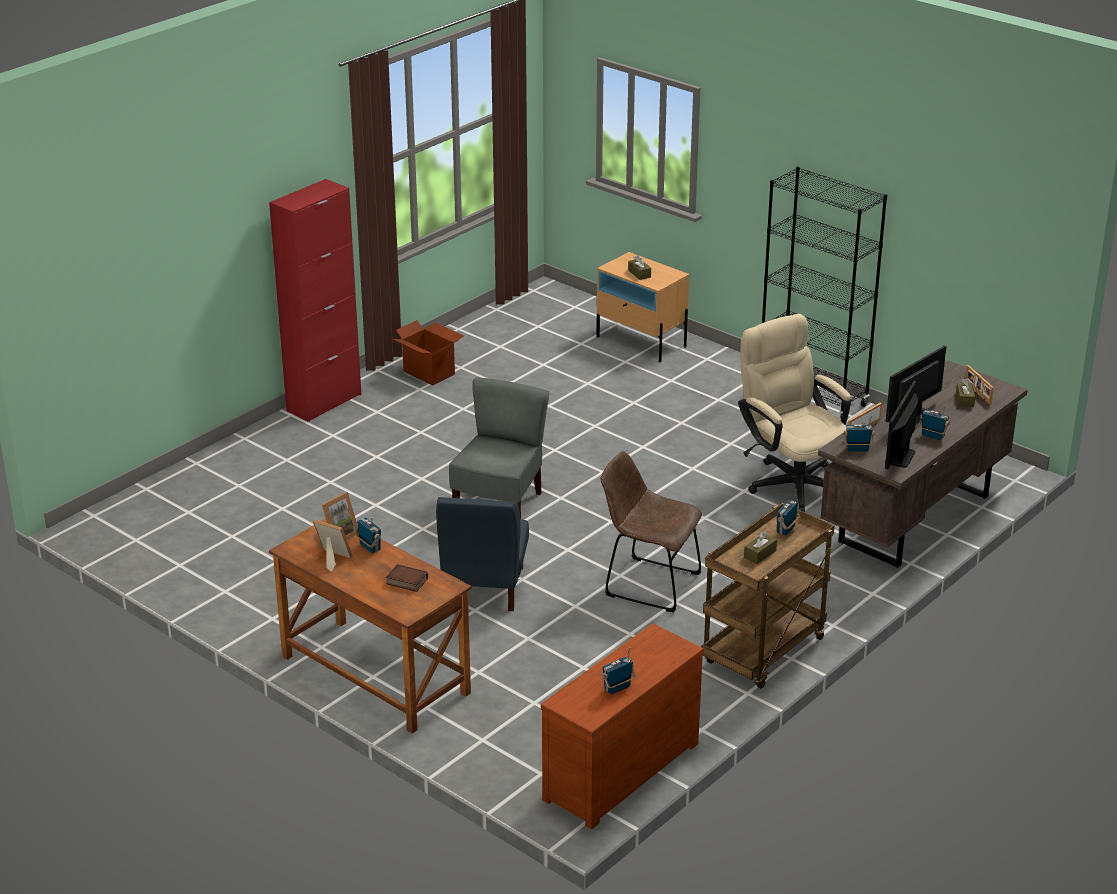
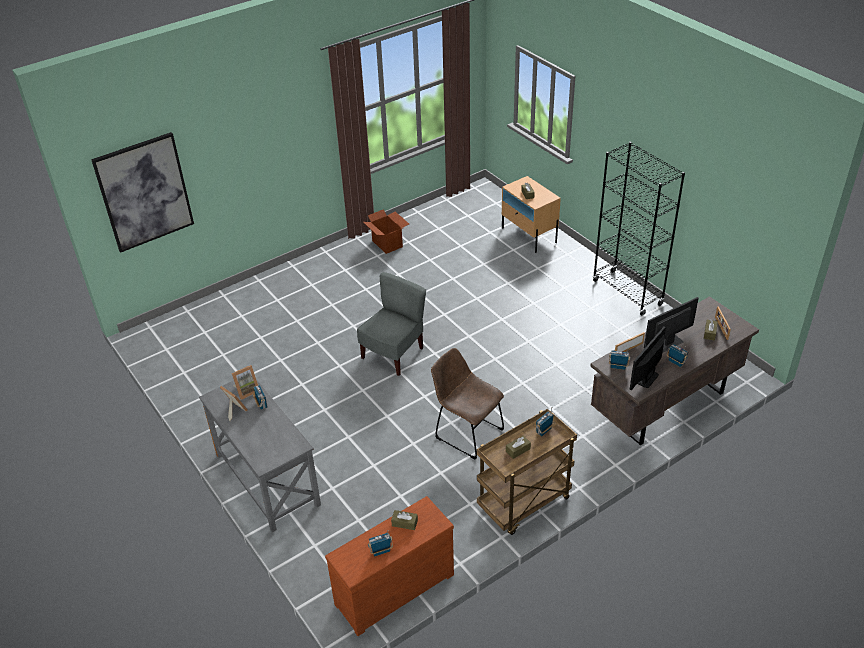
camera: 15 degrees right, 10 degrees up
(99, 287) = (144, 192): none -> picture
(324, 402) = (315, 259): red cabinet -> none
(374, 675) = (266, 479): brown desk -> grey desk
(406, 582) = (272, 437): book -> none
(483, 587) = (360, 419): blue chair -> none
(636, 655) = (404, 523): none -> brown tissue box
(791, 481) = (590, 361): beige office chair -> none

